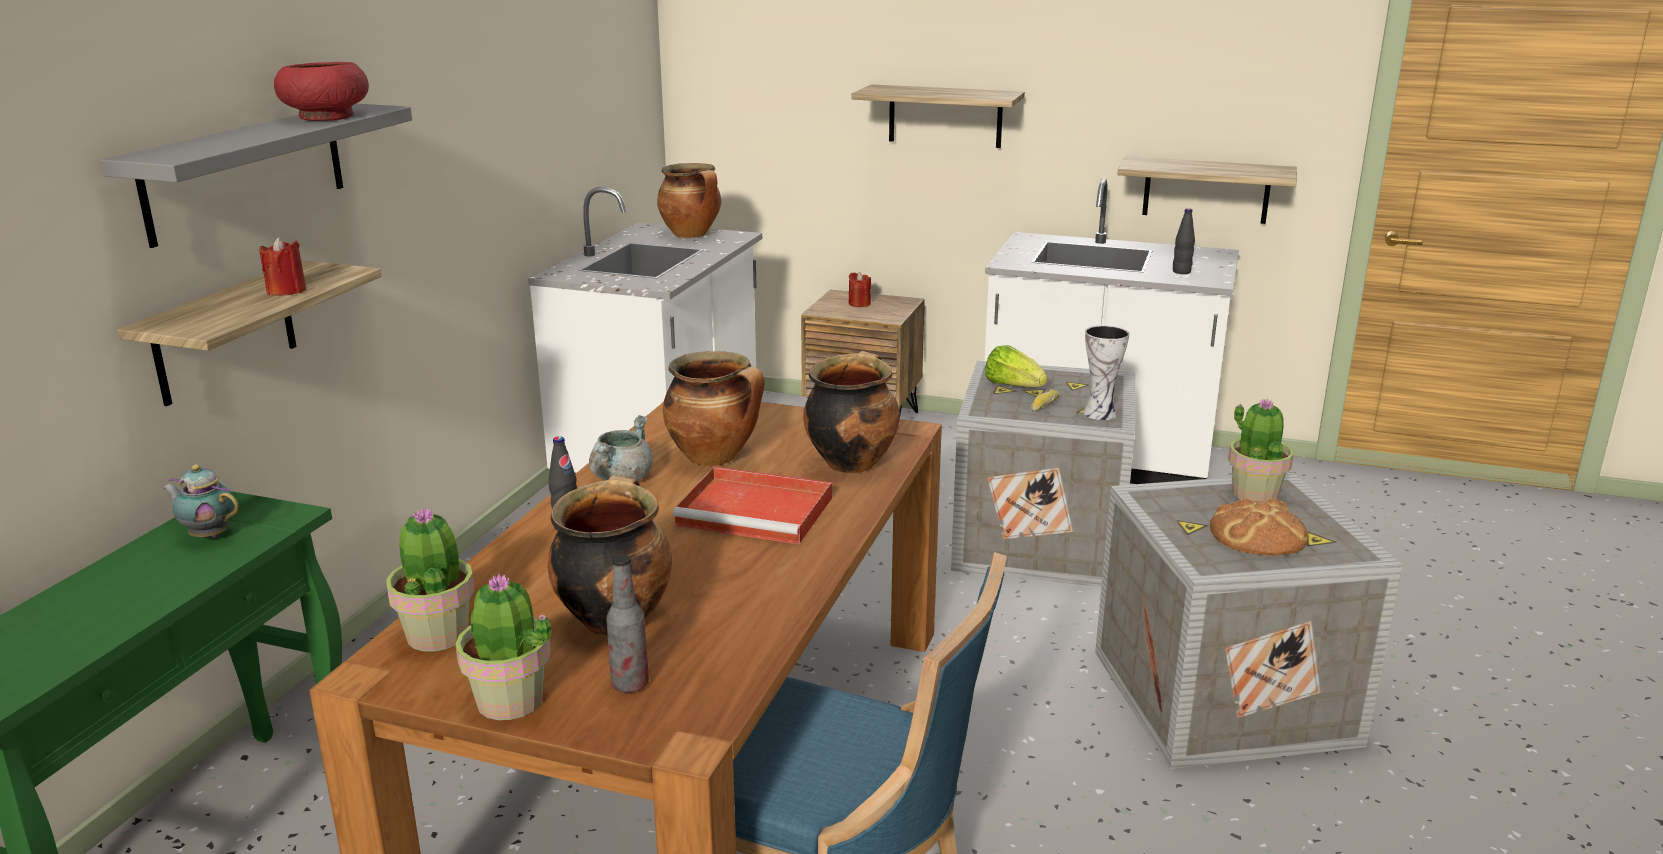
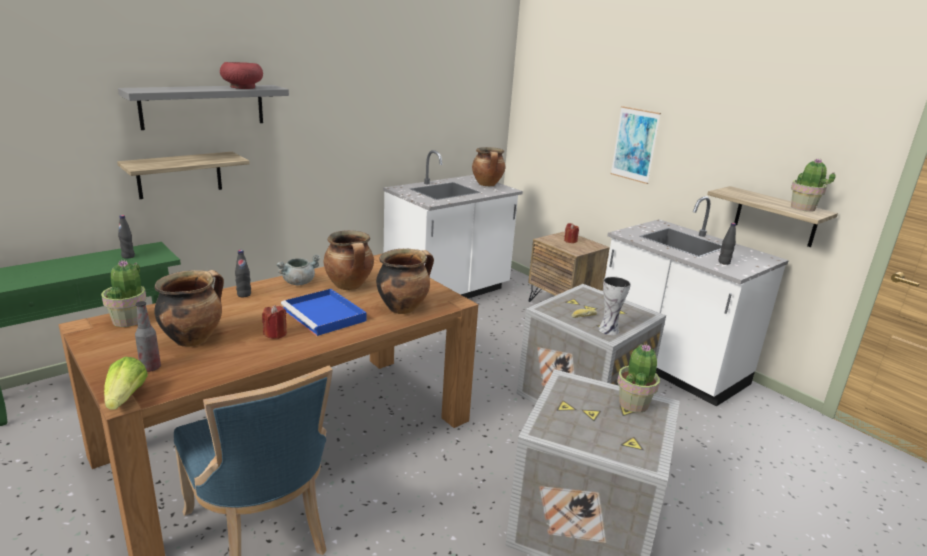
camera: 30 degrees right, 0 degrees up
(208, 535) = (128, 256): teapot -> black bottle
(286, 291) = (197, 161): red candle -> red candle (275, 334)
(510, 702) = (103, 356): potted plant -> potted plant (802, 208)
(758, 511) = (325, 315): red tray -> blue tray
(945, 116) = (635, 144): shelf -> picture
(1013, 386) = (581, 302): lettuce -> lettuce (126, 398)
(1258, 534) = (599, 426): bread -> none

